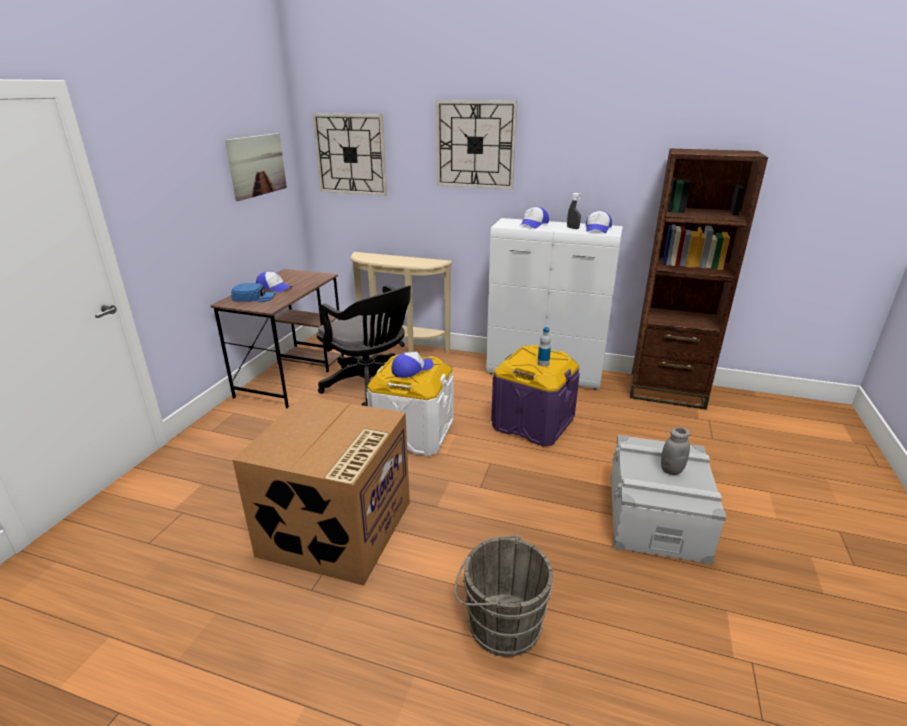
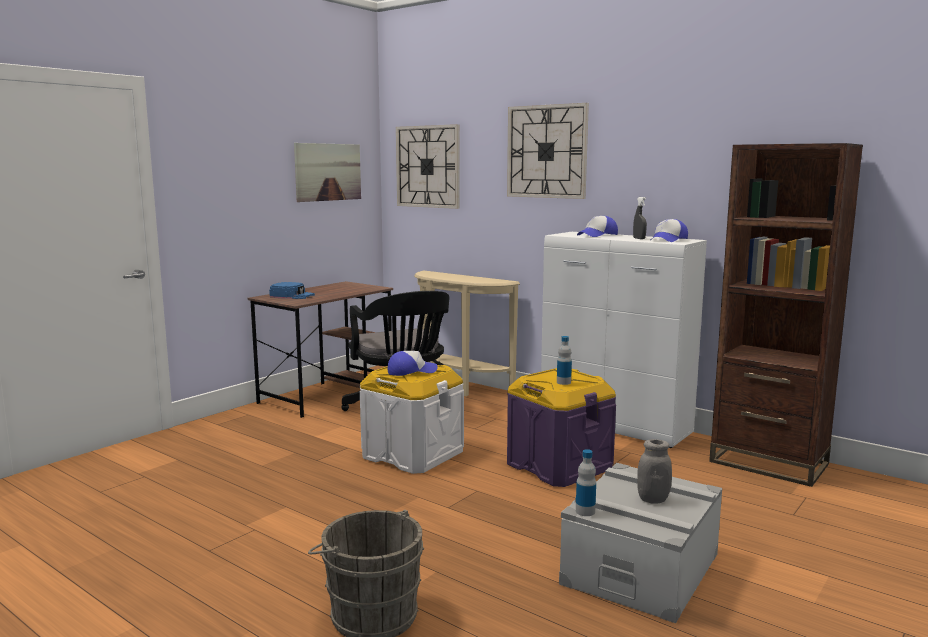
camera: 20 degrees right, 15 degrees down
(274, 288) = (318, 291): cap -> none
(337, 530) = (270, 513): cardboard box -> none
(638, 496) = (585, 511): none -> bottle

